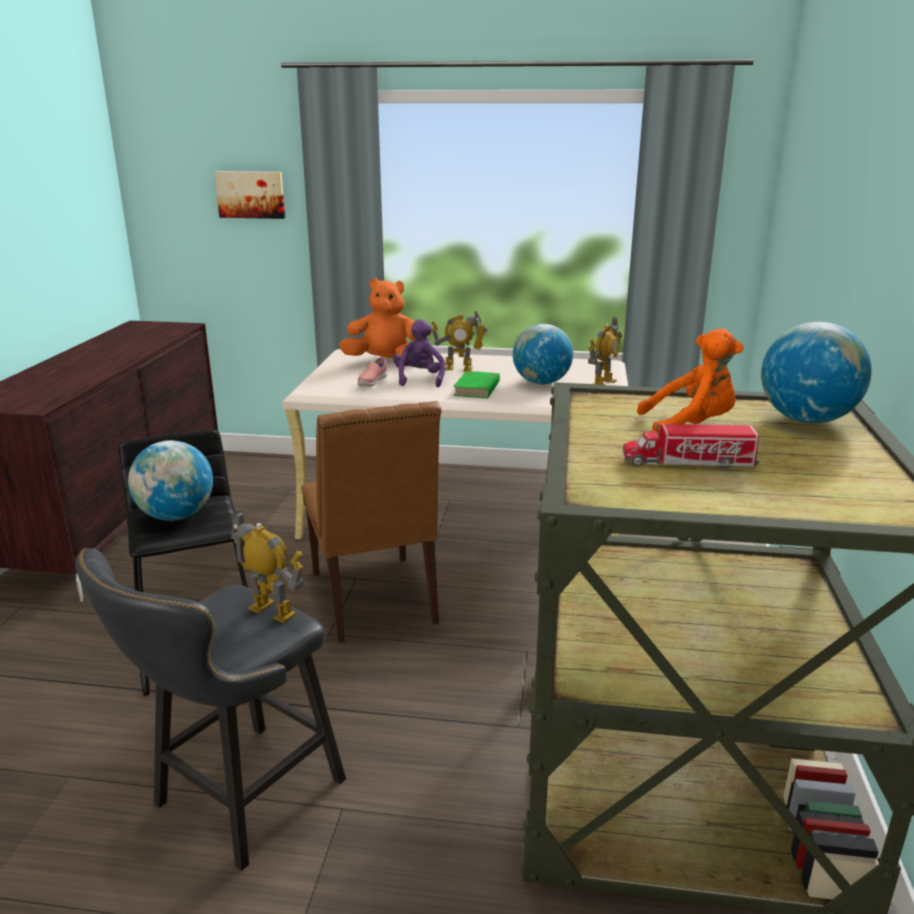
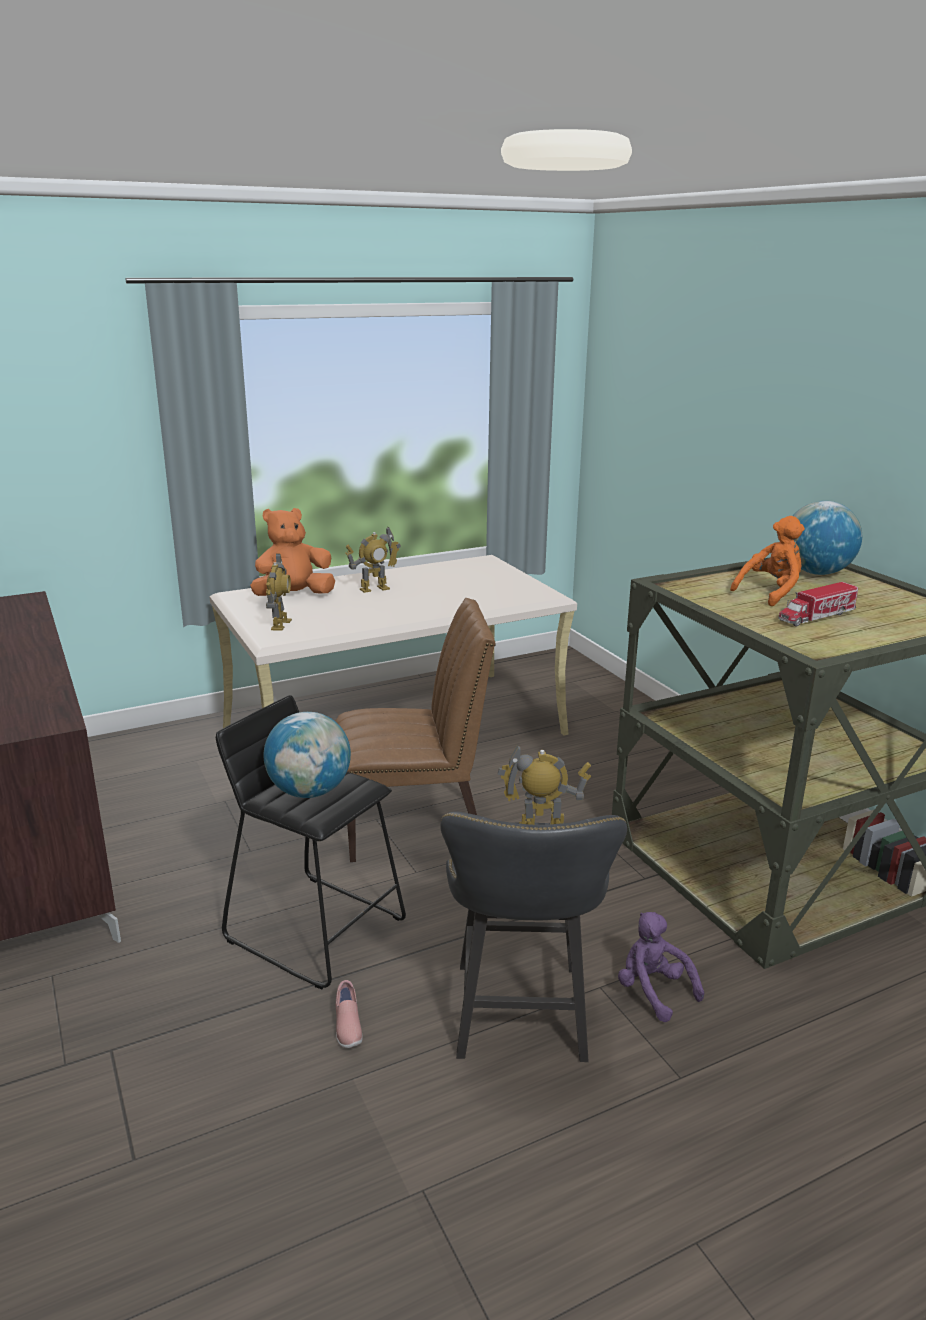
camera: 35 degrees left, 0 degrees up
(251, 194) = (79, 429): picture -> none
(372, 382) = (319, 619): pink shoe -> pink shoe (347, 1027)
(372, 597) = (412, 829): brown chair -> brown chair turned 45 degrees counterclockwise
(419, 379) = (358, 606): purple plush toy -> purple plush toy (653, 991)
(477, 389) = (424, 604): green book -> none
(541, 383) = (466, 587): globe -> none
(603, 382) = (513, 577): toy robot -> toy robot (280, 624)

